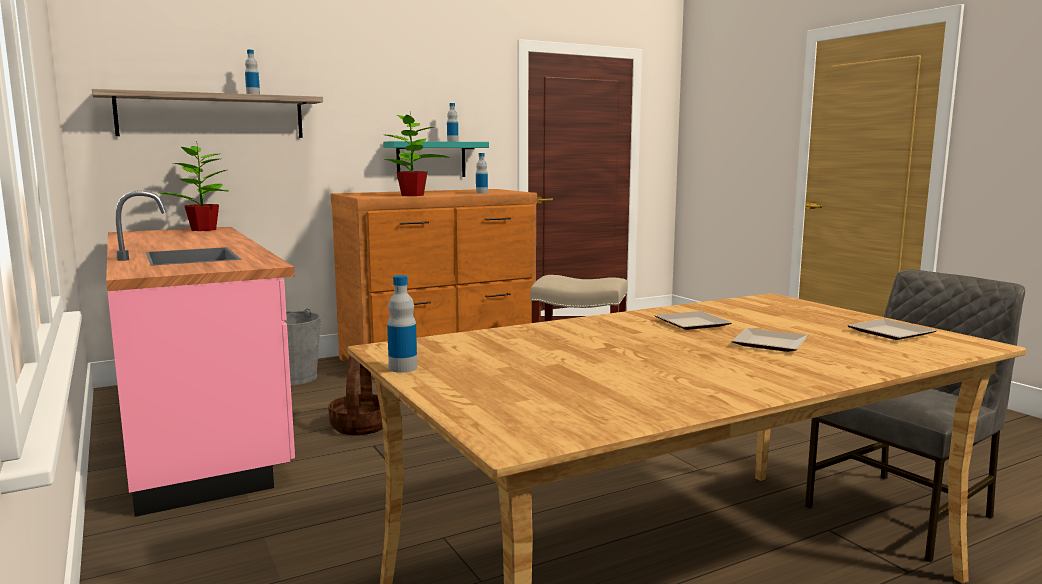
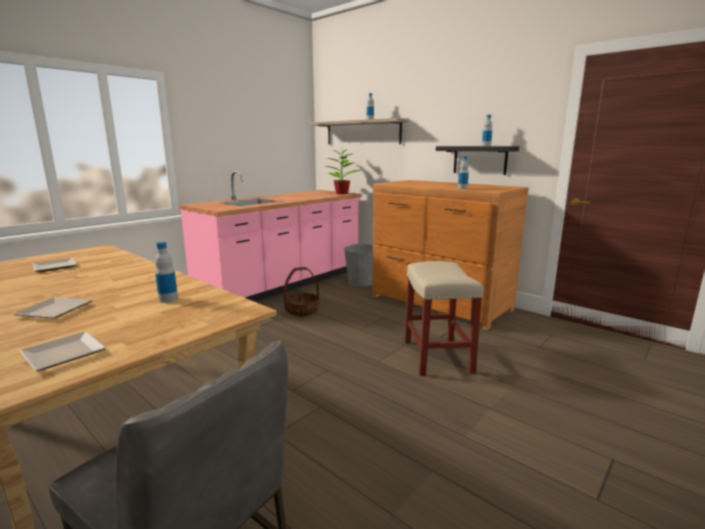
camera: 70 degrees right, 5 degrees up
(403, 368) = (59, 254): bottle -> bottle (168, 299)
(413, 195) = (411, 185): potted plant -> none
(431, 159) = (480, 160): turquoise shelf -> black shelf
(694, 324) = (132, 290): plate -> plate (54, 267)

